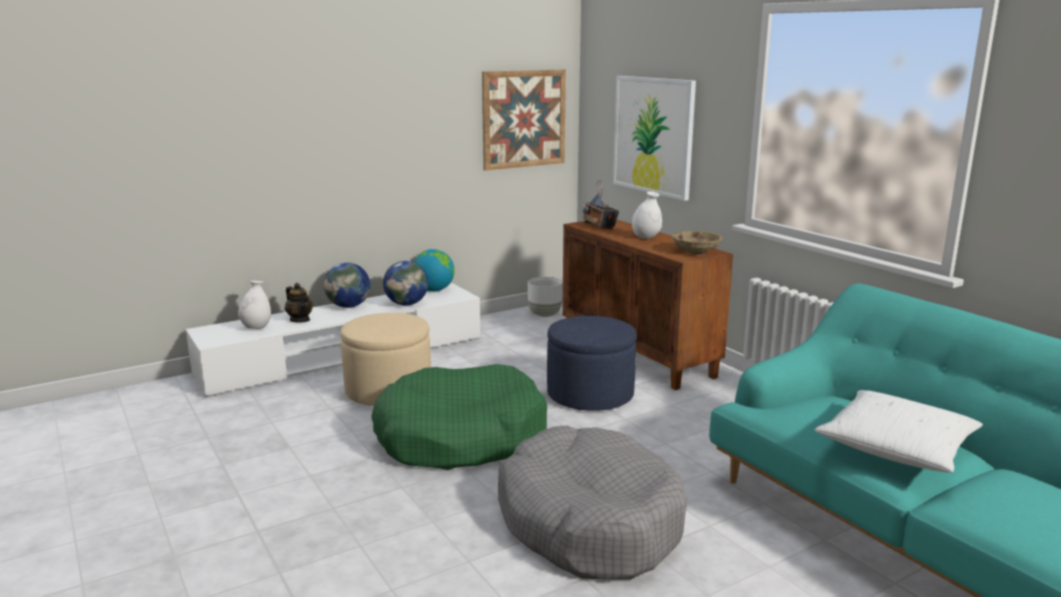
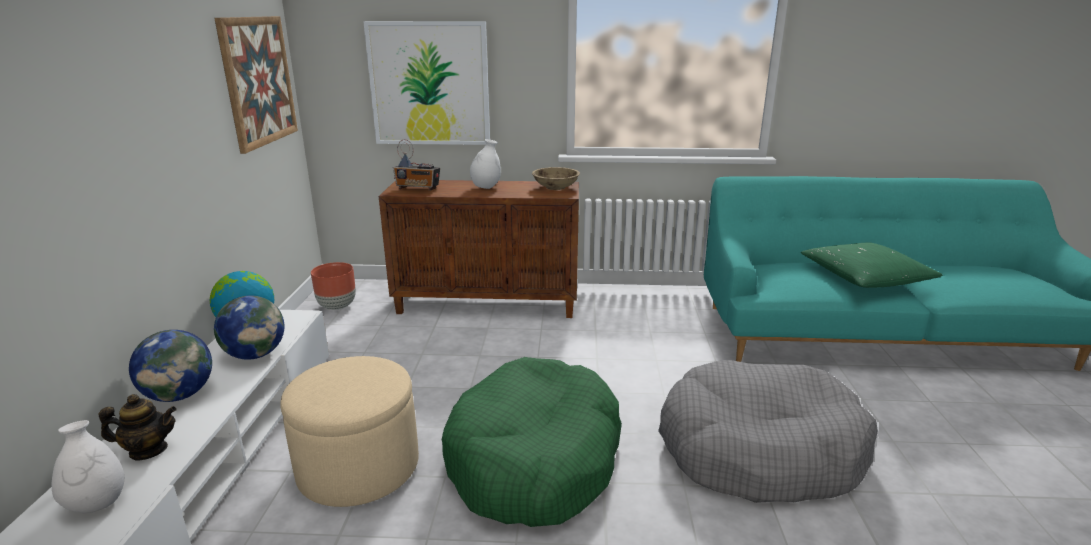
camera: 55 degrees left, 5 degrees up
(545, 315) = (337, 306): white planter -> brown planter
(590, 394) = (533, 354): blue ottoman -> none
(896, 447) = (864, 278): white pillow -> green pillow

